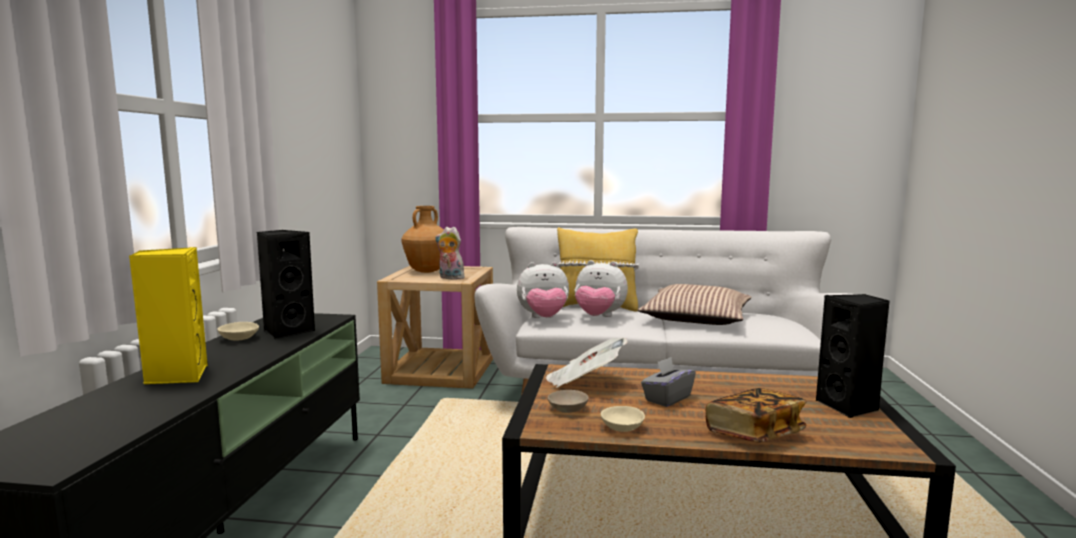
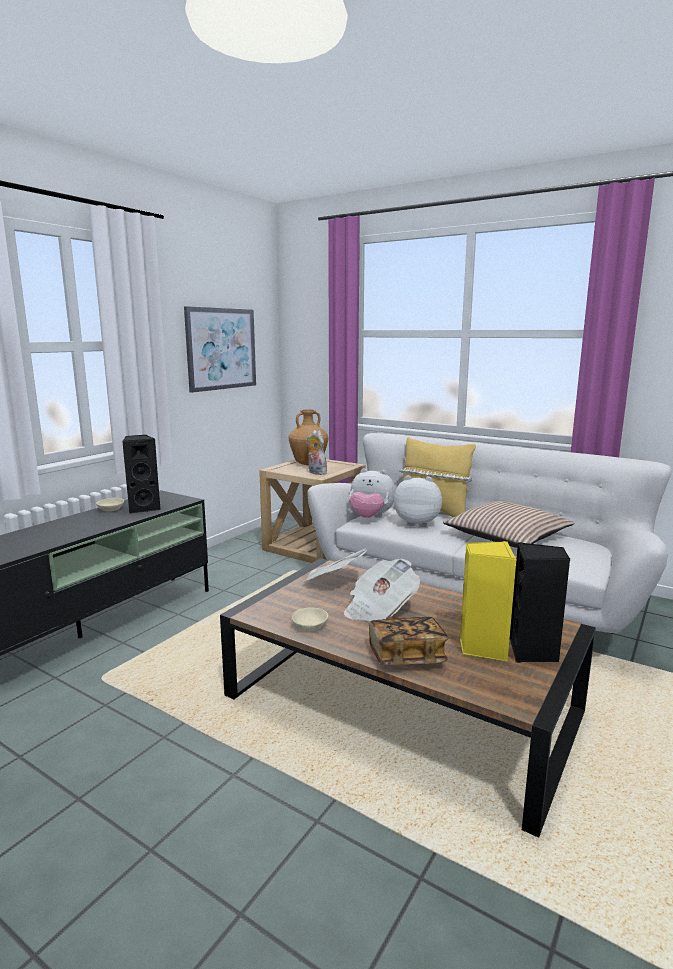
camera: 25 degrees right, 5 degrees up
(177, 376) = (44, 533): yellow speaker -> yellow speaker (482, 648)
(312, 131) = (221, 349): none -> picture
(569, 409) = (292, 602): beige bowl -> none
(599, 317) = (417, 523): plush toy -> plush toy turned 150 degrees clockwise
(667, 398) = (379, 609): grey tissue box -> newspaper

